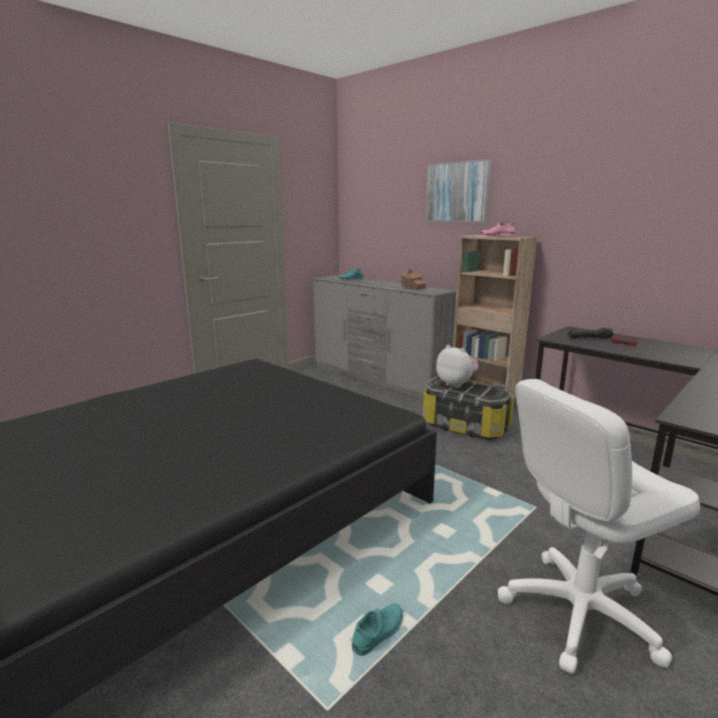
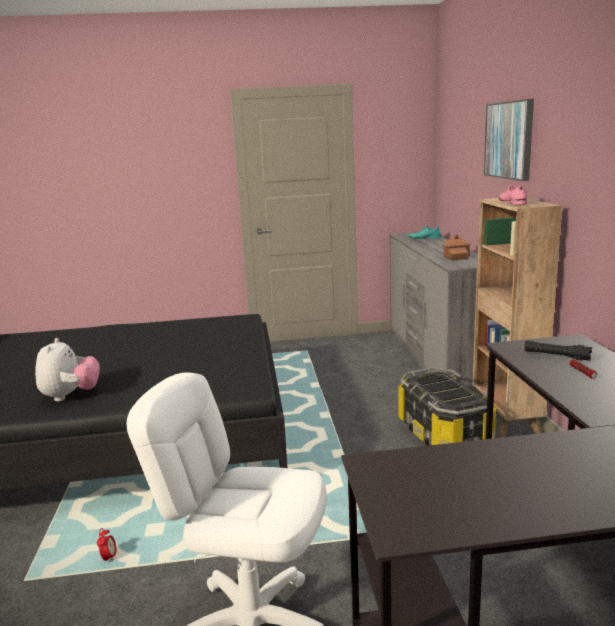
camera: 40 degrees right, 0 degrees up
(379, 632) = (109, 558): turquoise shoe -> alarm clock
(456, 384) = (441, 381): plush toy -> plush toy (70, 396)

